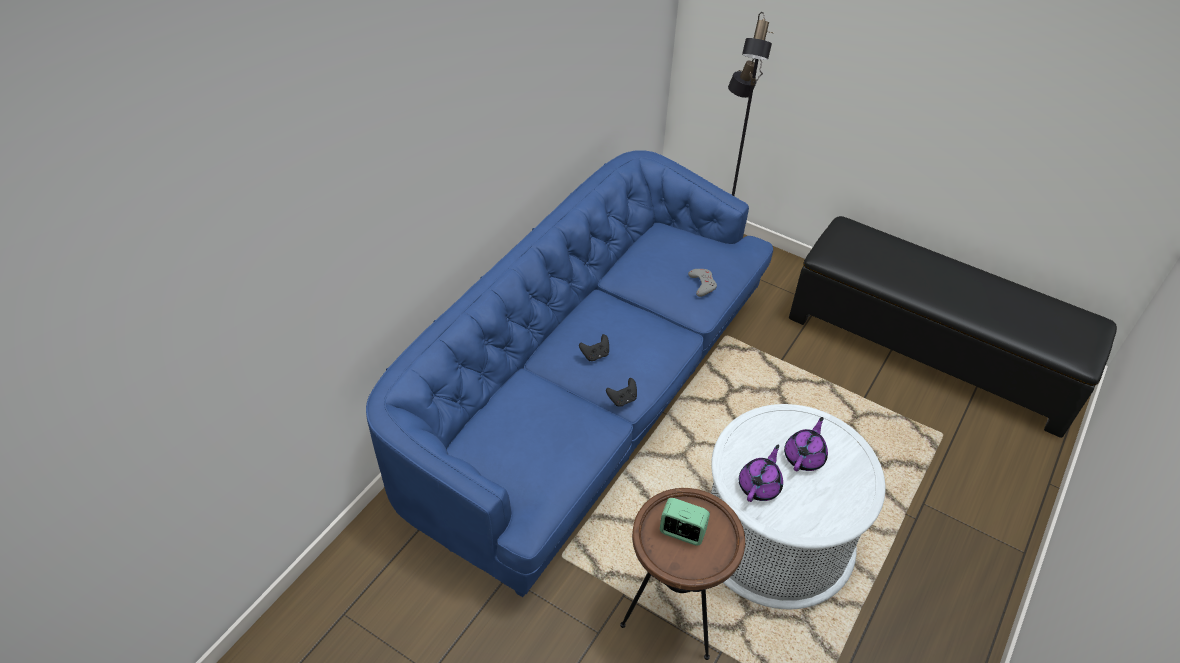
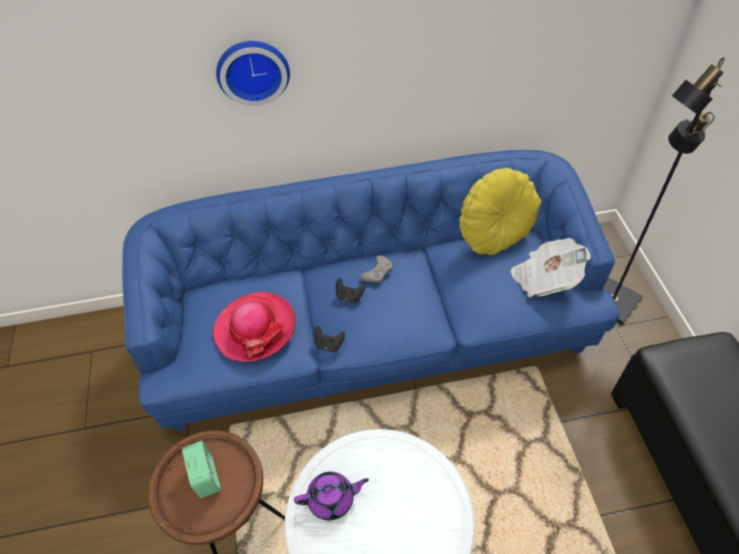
camera: 50 degrees right, 5 degrees up
(437, 181) = (252, 70): none -> wall clock
(555, 429) = (255, 328): none -> hat
(643, 244) = (494, 238): none -> yellow pillow
(702, 284) = (500, 302): grey game controller -> grey game controller (377, 272)
(710, 249) = (545, 278): none -> newspaper
(804, 456) = (399, 511): purple teapot -> none

